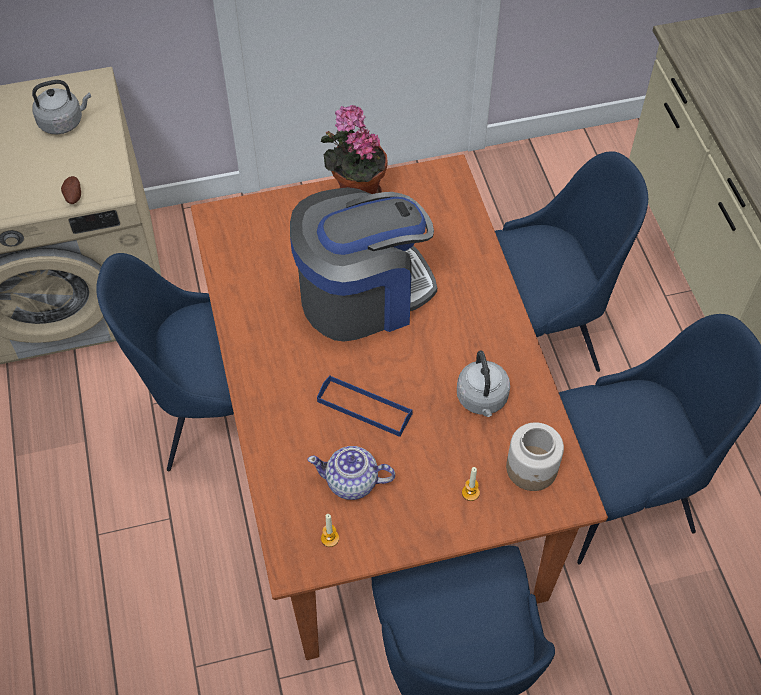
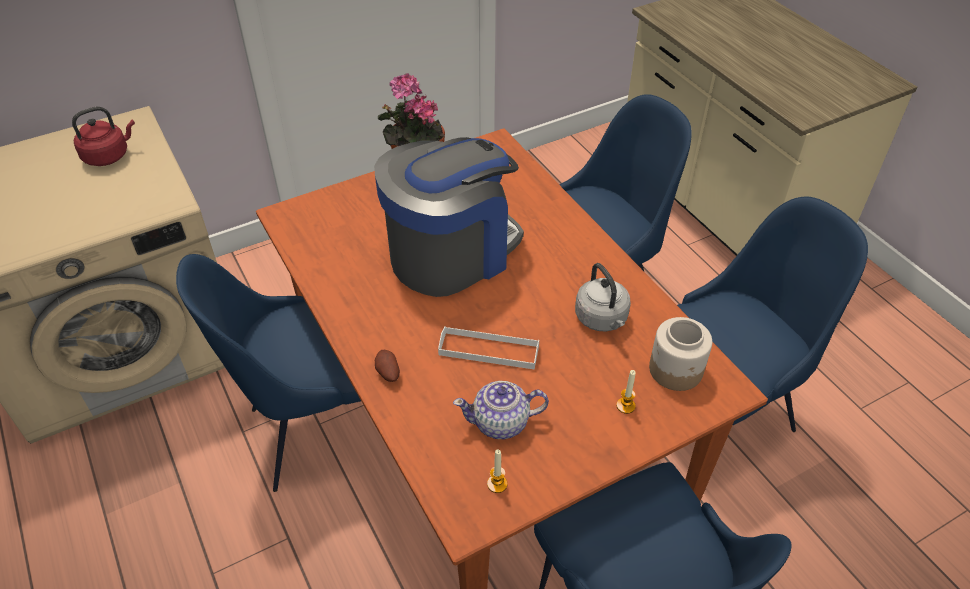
camera: 15 degrees left, 10 degrees down
(63, 122) = (109, 156): grey kettle -> red kettle
(73, 196) = (132, 215): potato -> potato (387, 373)
(364, 408) = (488, 350): blue tray -> white tray

